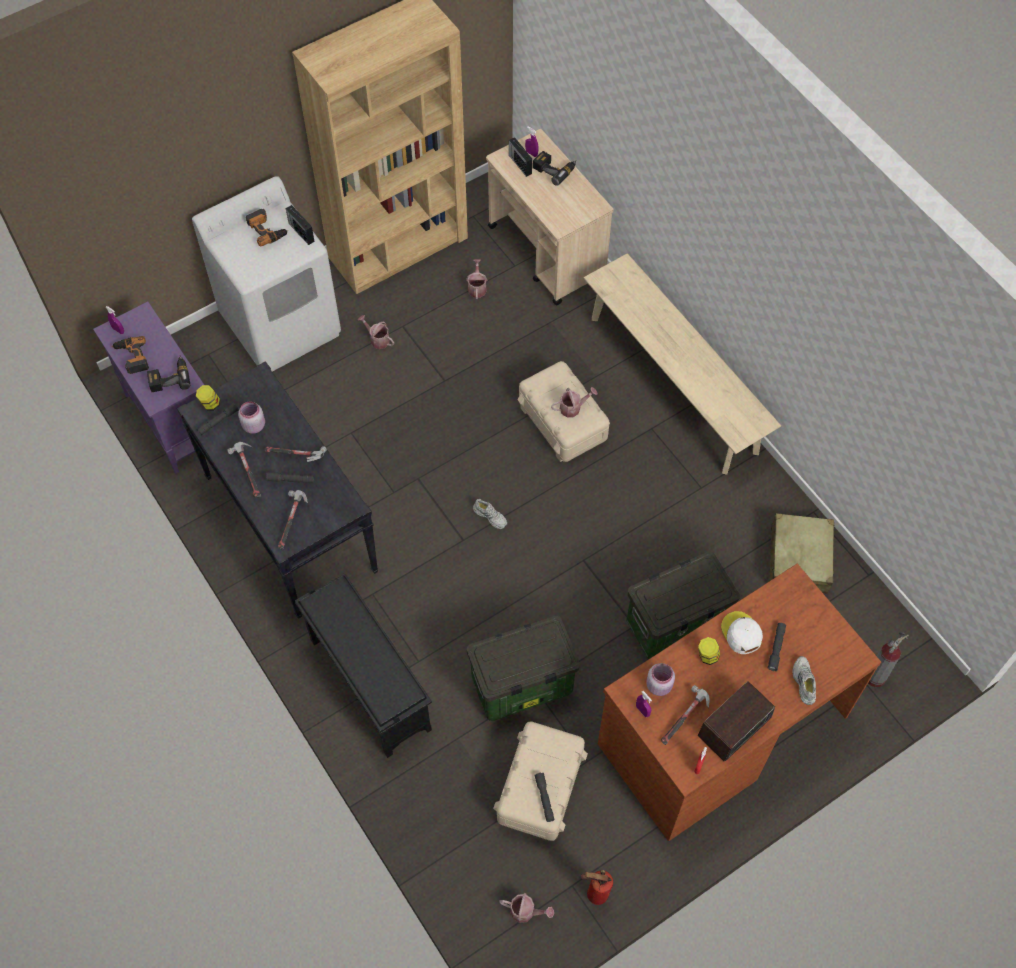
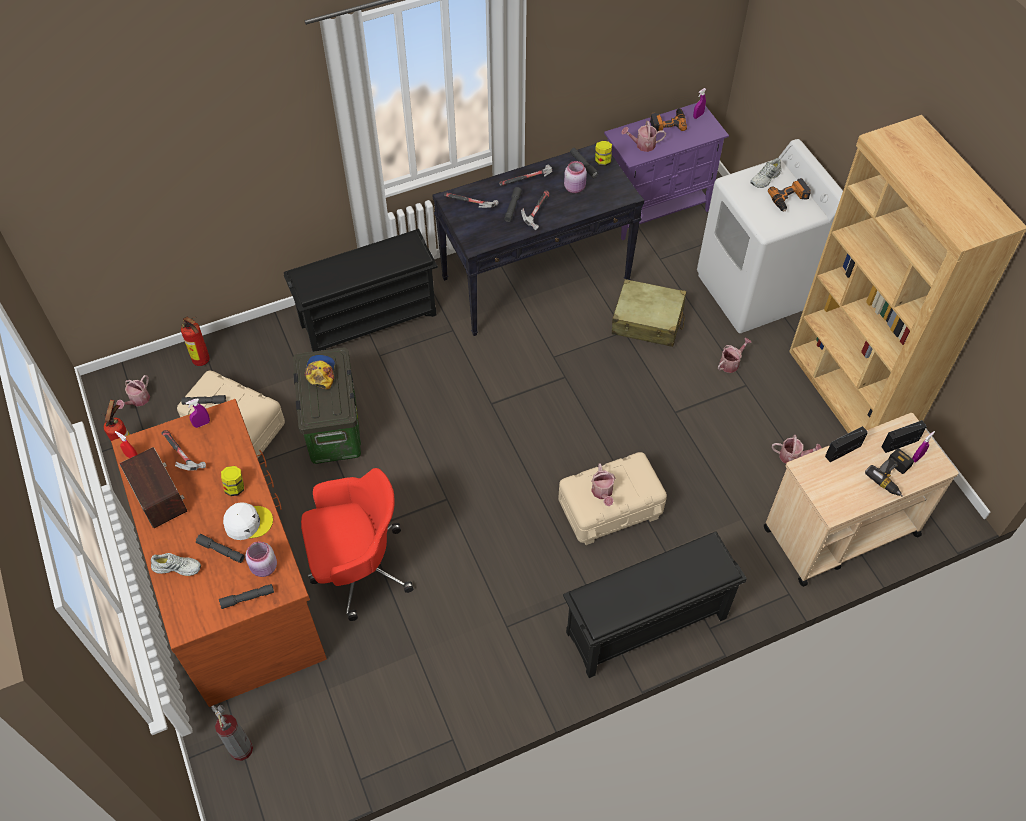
camera: 100 degrees right, 5 degrees down
(169, 377) = (642, 145): power drill -> watering can
(301, 232) = (786, 224): radio -> radio (843, 451)
(458, 854) = (202, 361): none -> fire extinguisher
(490, 516) = (512, 429): white shoe -> white shoe (765, 178)
(506, 662) = (320, 373): none -> cap
(659, 685) = (221, 442): pink jar -> pink jar (264, 568)
(673, 384) = (645, 627): beige bench -> black shoe rack
(676, 623) = (358, 568): storage box -> red office chair
(799, 559) = (398, 707): beige suitcase -> beige suitcase (647, 321)
(815, 611) = (247, 598): none -> grey flashlight

